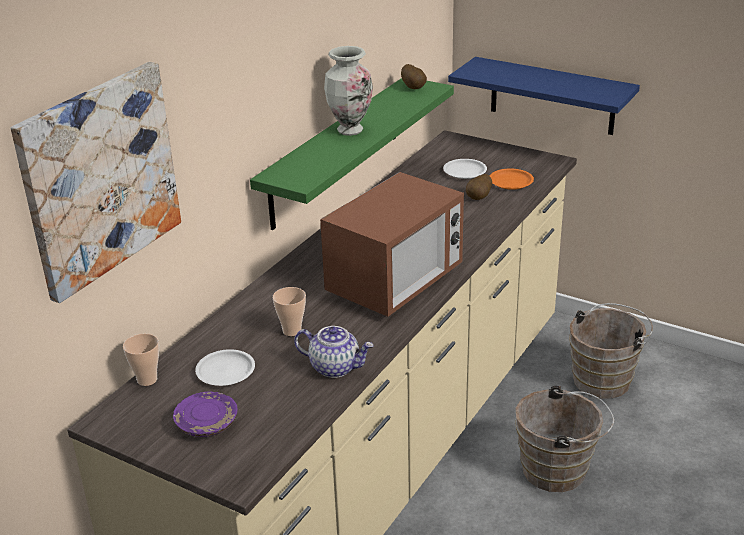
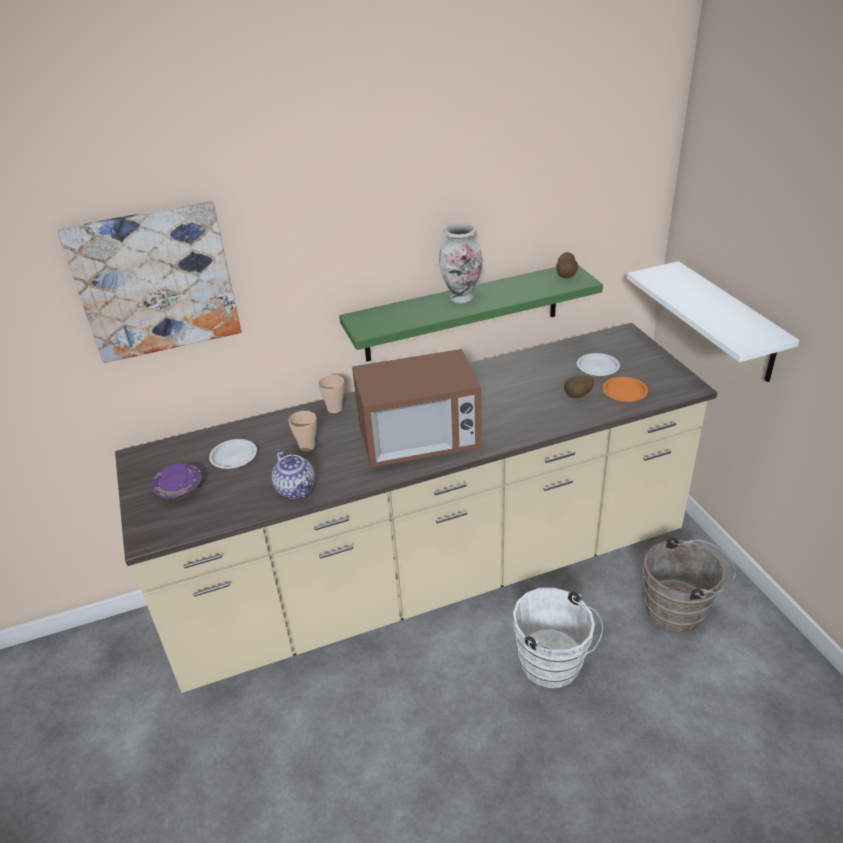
camera: 40 degrees right, 5 degrees up
(147, 380) = (189, 439): cup -> cup (334, 409)
(552, 96) = (728, 322): blue shelf -> white shelf
(559, 471) = (554, 666): brown bucket -> white bucket

